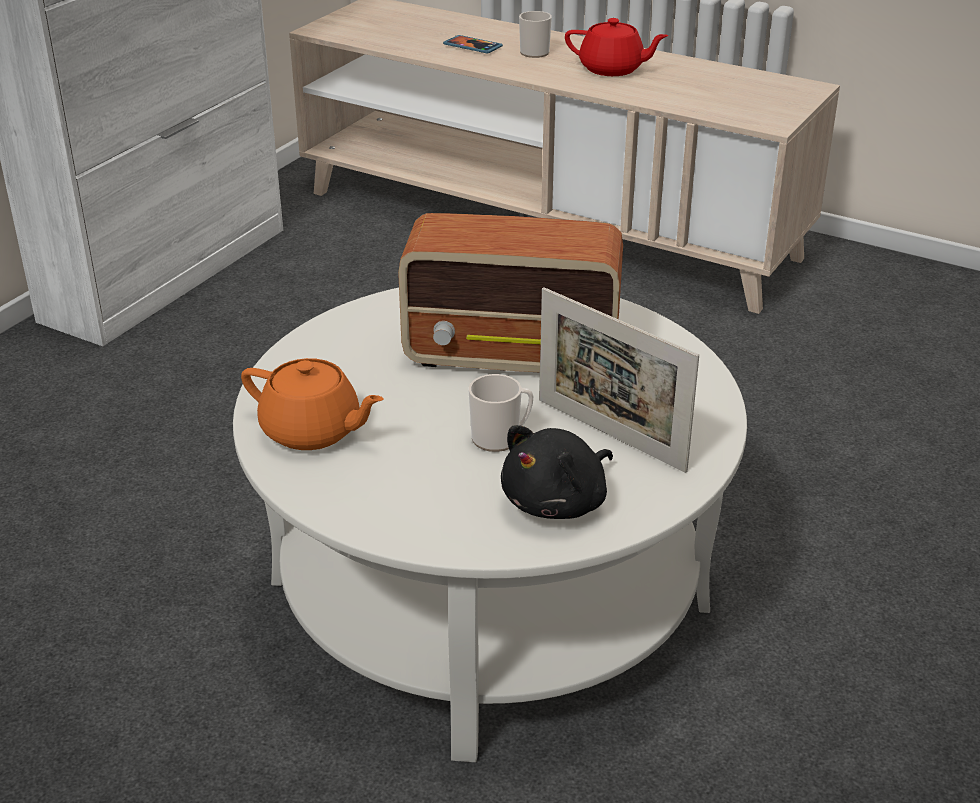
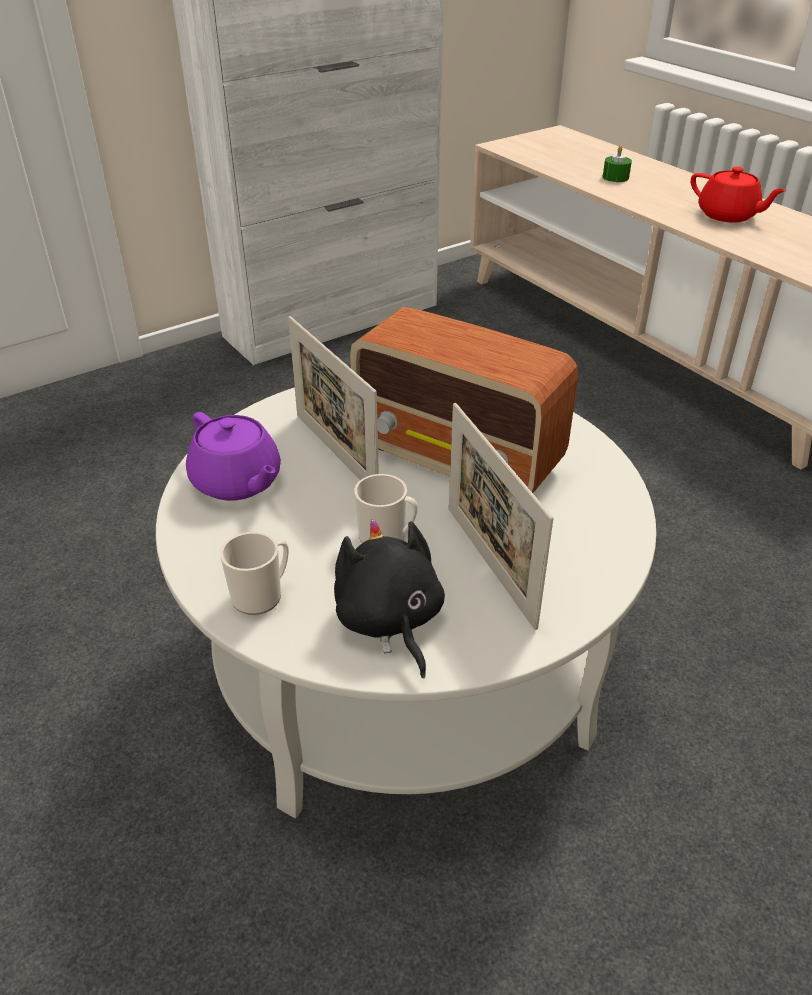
camera: 25 degrees right, 5 degrees up
(312, 431) = (237, 482): orange teapot -> purple teapot
(390, 381) = (335, 453): none -> picture frame
(473, 46) = (615, 177): phone -> green candle
(536, 51) = (668, 190): mug -> mug (262, 595)
(558, 502) = (389, 621): black plush toy -> black plush toy turned 90 degrees clockwise

